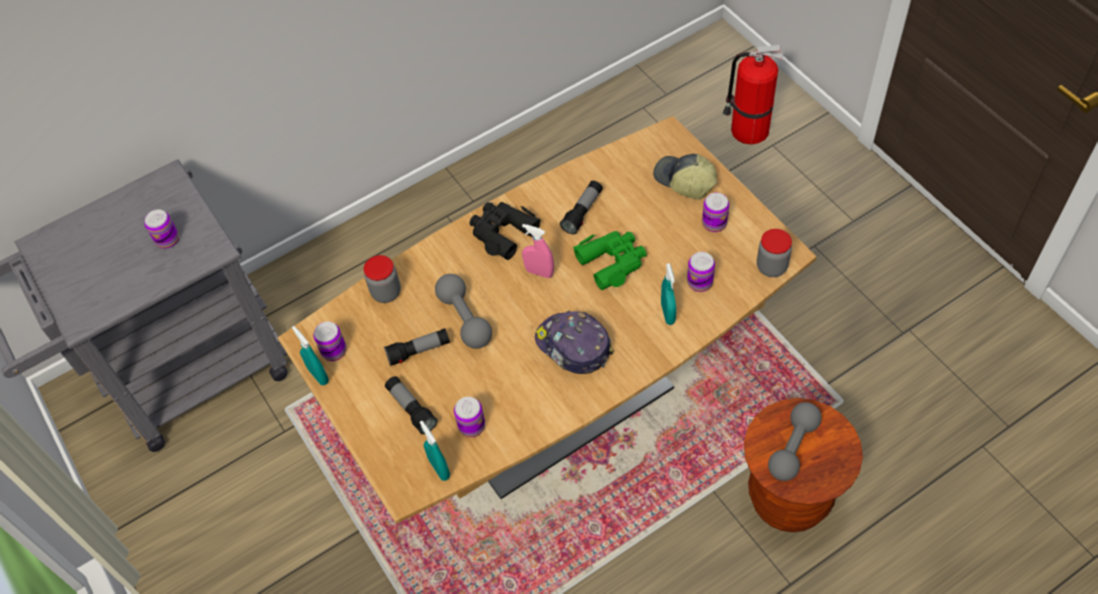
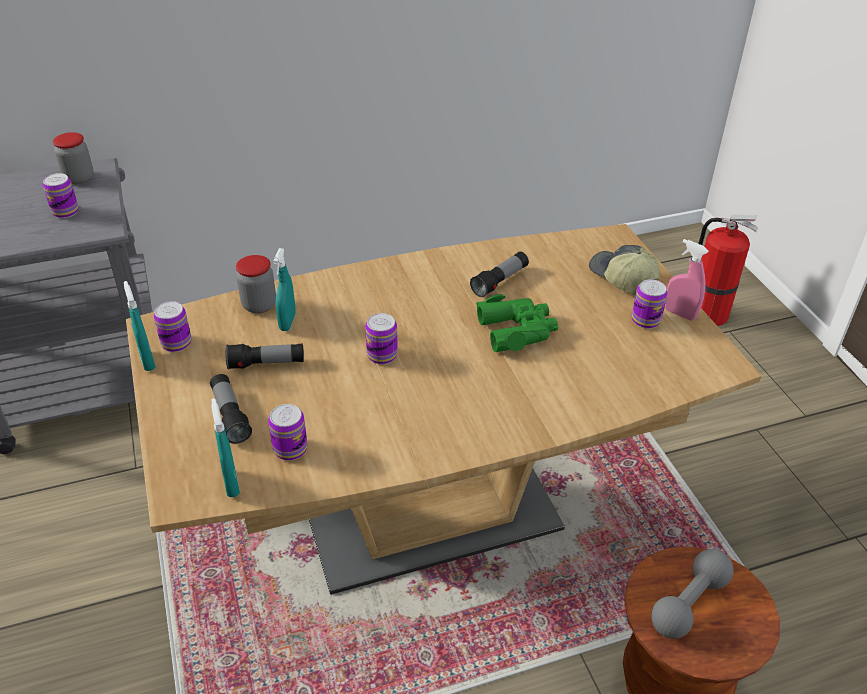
camera: 10 degrees right, 15 degrees down
(465, 319) = (331, 346): grey dumbbell -> none
(502, 232) = (406, 280): black binoculars -> none
(539, 272) = (431, 322): pink spray bottle -> pink spray bottle (680, 314)
(573, 346) = (442, 398): cap -> none
(668, 313) = (565, 392): turquoise spray bottle -> turquoise spray bottle (287, 322)
(700, 282) = (613, 370): can -> can (382, 355)
(771, 267) = (704, 374): jar -> jar (79, 178)

